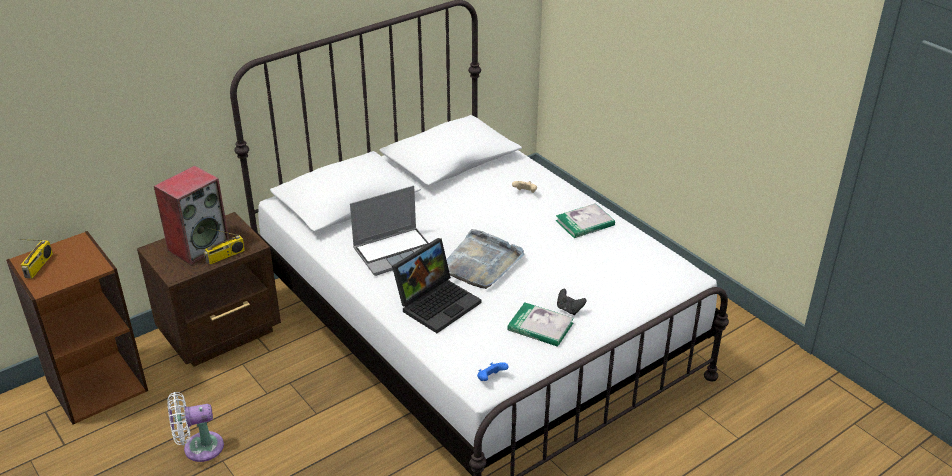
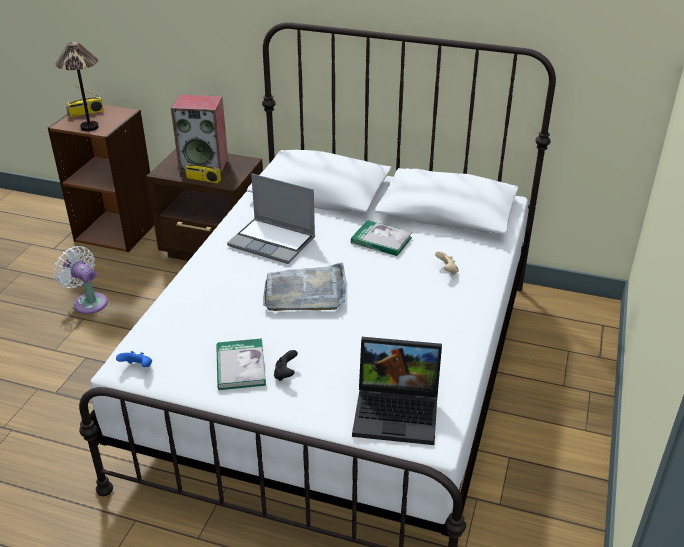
camera: 55 degrees right, 0 degrees up
(78, 272) = (90, 127): none -> table lamp
(438, 303) = (222, 293): laptop -> laptop (398, 411)
(585, 223) = (442, 326): book -> book (381, 240)

